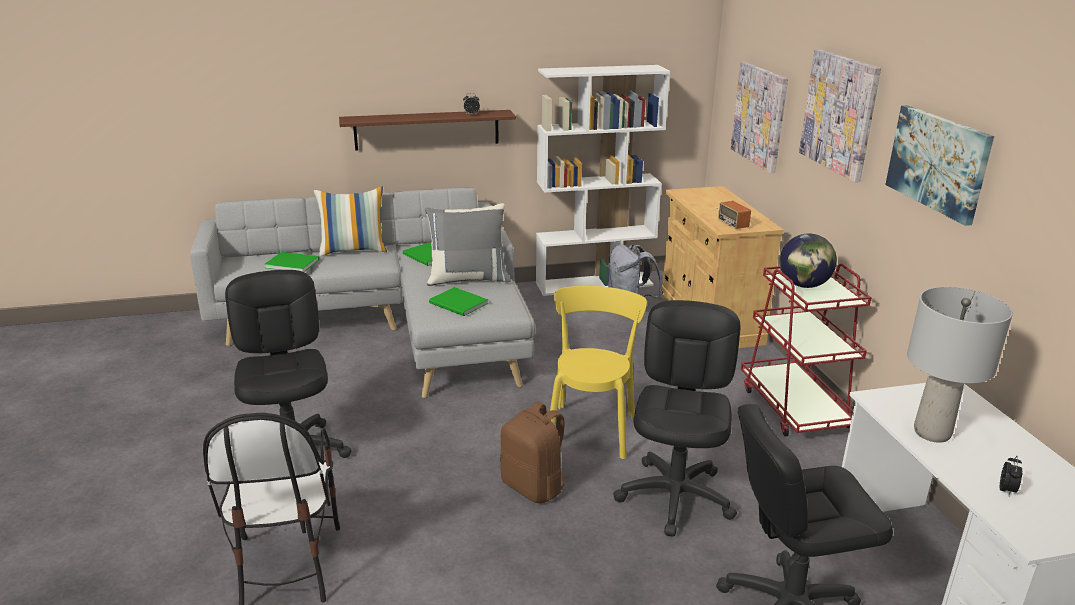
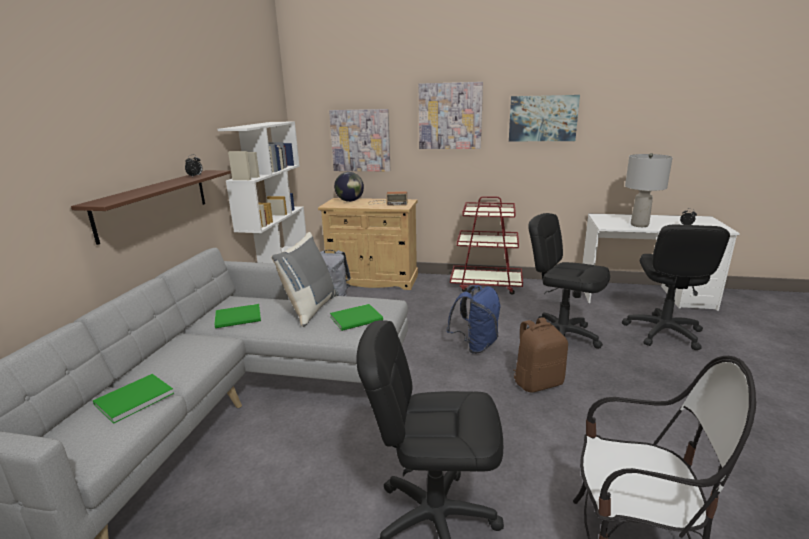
camera: 65 degrees left, 5 degrees down
(353, 250) = (161, 353): pillow -> none
(591, 428) = (475, 345): yellow chair -> blue backpack
(803, 285) = (483, 212): globe -> globe (350, 201)

